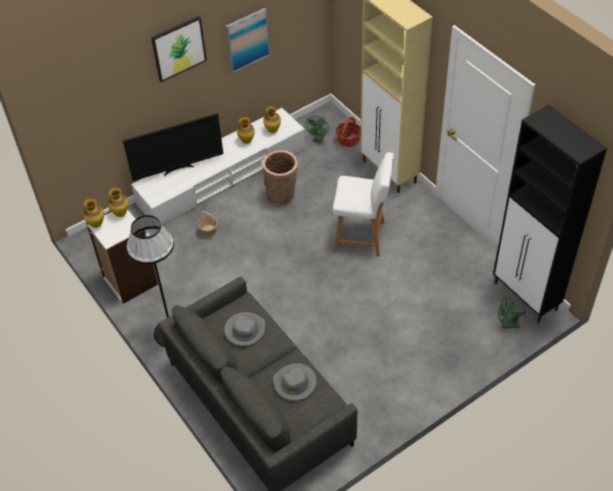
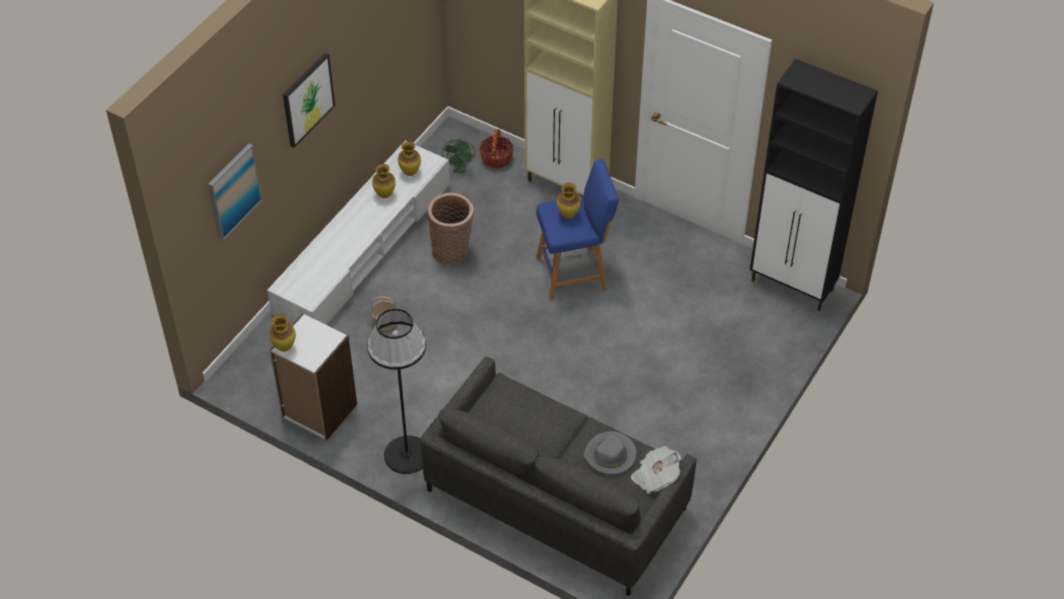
camera: 25 degrees left, 0 degrees up
(121, 214) = (307, 325): vase -> vase (568, 215)
(178, 169) = (317, 254): television -> none
(245, 330) = (521, 416): grey hat -> none
(247, 39) = (369, 66): picture -> picture (233, 191)
(320, 413) = (655, 477): none -> newspaper
(362, 237) = (575, 273): white stool -> blue stool
(506, 324) = (786, 323): green fan -> none

